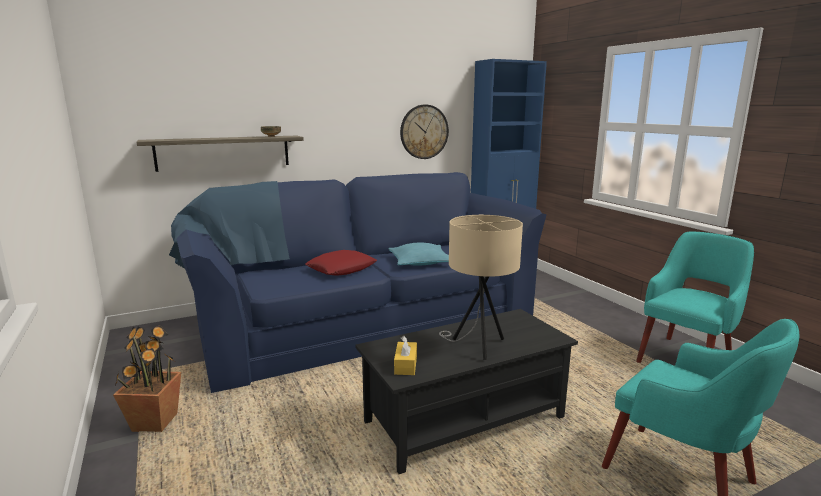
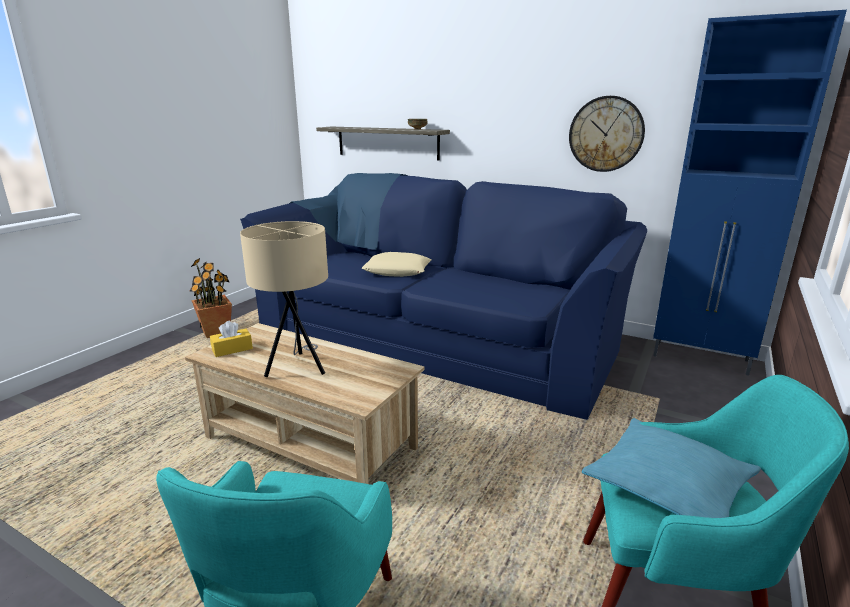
camera: 55 degrees right, 5 degrees up
(342, 269) = (397, 271): red pillow -> beige pillow
(420, 263) = (465, 289): turquoise pillow -> turquoise pillow (668, 486)
(464, 419) = (311, 443): black coffee table -> beige coffee table

